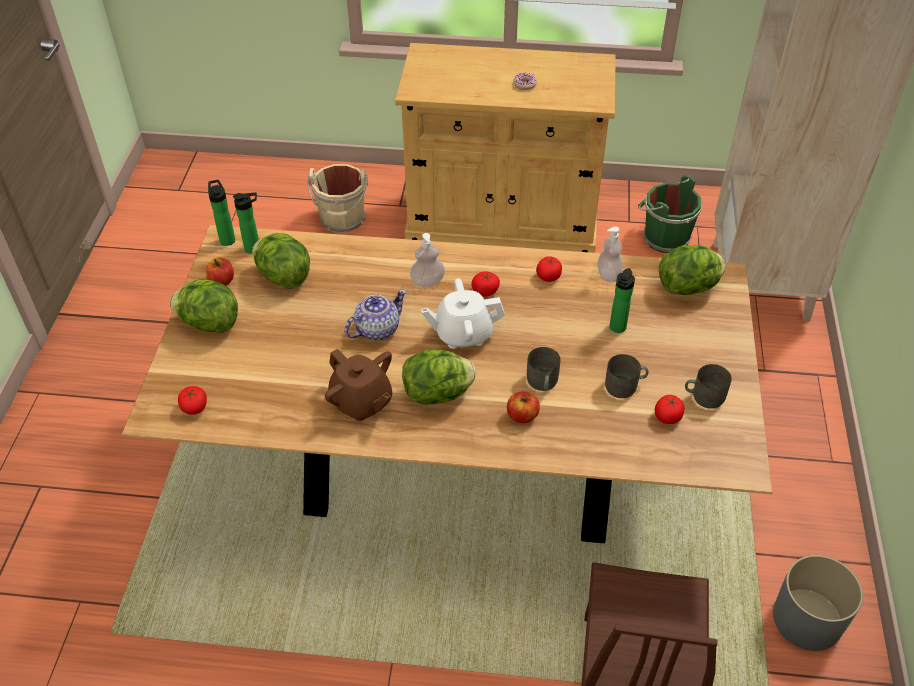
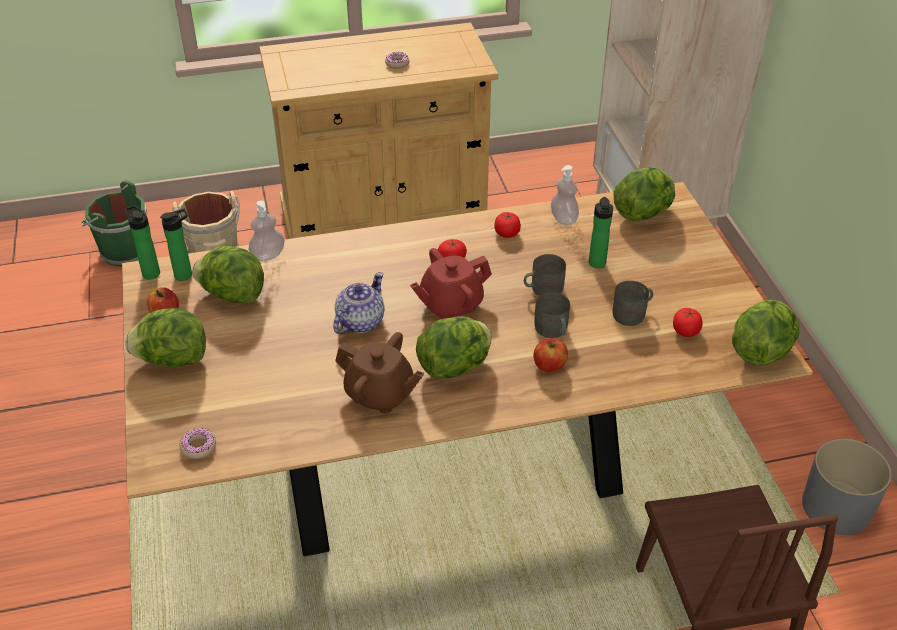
camera: 20 degrees left, 5 degrees down
(194, 407) = (198, 447): tomato -> donut
(427, 281) = (389, 265): soap dispenser -> soap dispenser (268, 255)
(463, 334) = (450, 305): white teapot -> red teapot
(663, 237) = (547, 199): green bucket -> green bucket (123, 251)
(703, 396) = (708, 304): grey mug -> grey mug (542, 289)
(731, 456) = (761, 351): none -> lettuce

